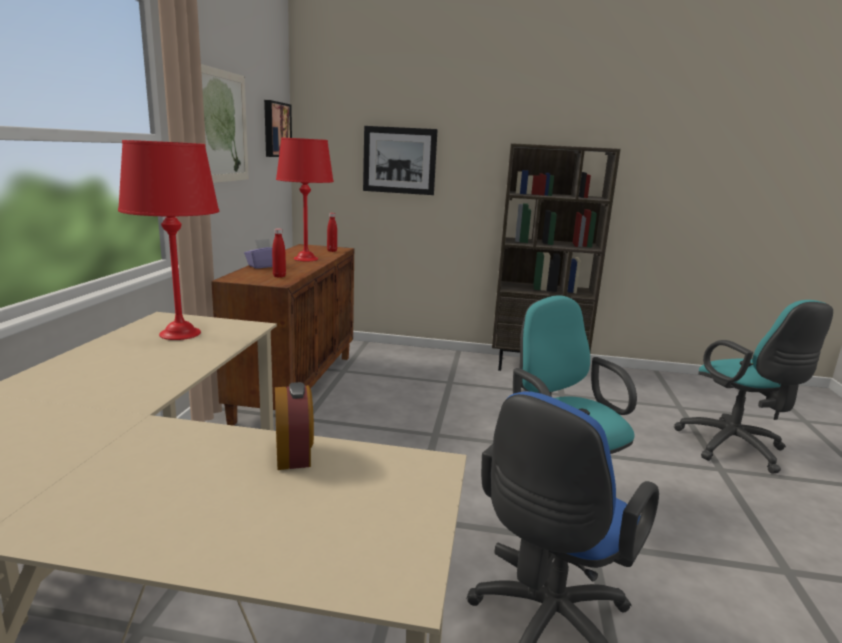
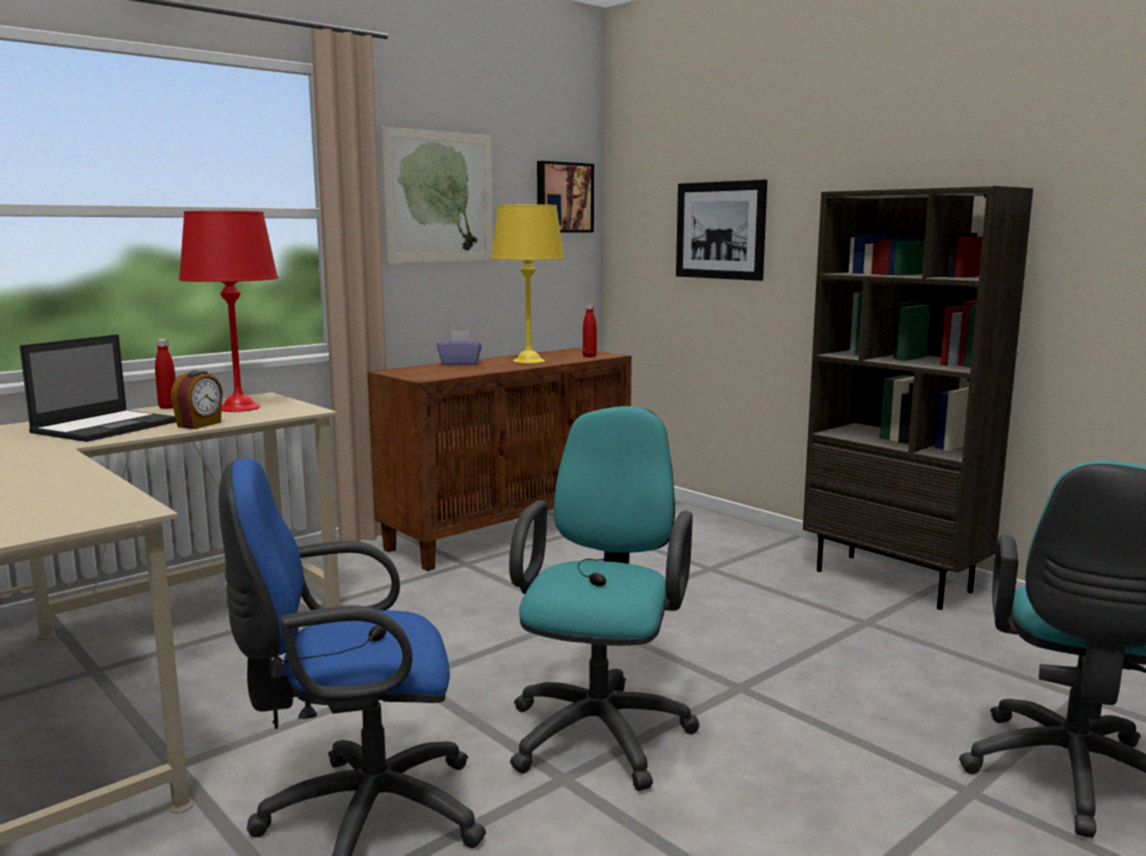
camera: 40 degrees right, 5 degrees down
(104, 380) = (107, 426): none -> laptop
(279, 276) = (443, 373): red bottle -> red bottle (168, 407)
(294, 455) = (77, 485): alarm clock -> alarm clock (200, 425)
(306, 259) = (529, 361): red table lamp -> yellow table lamp

